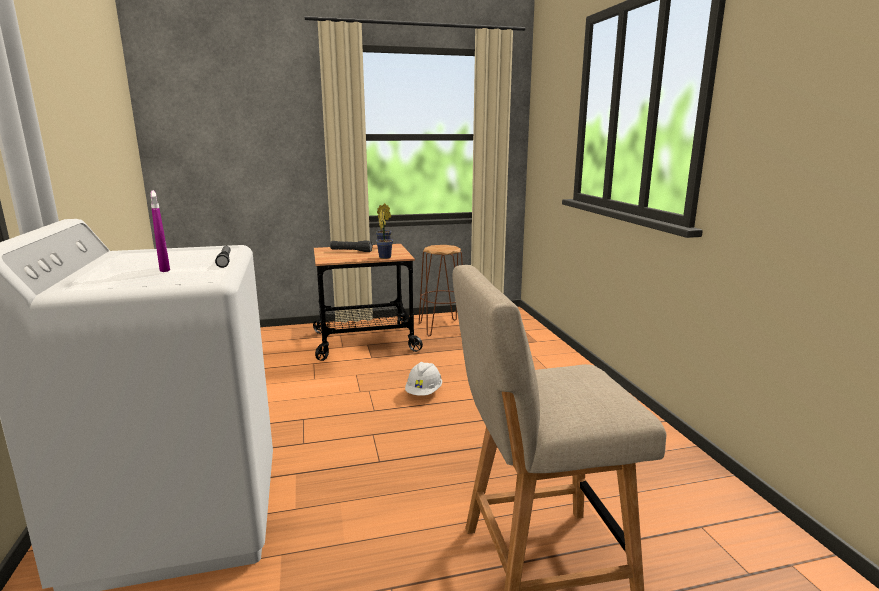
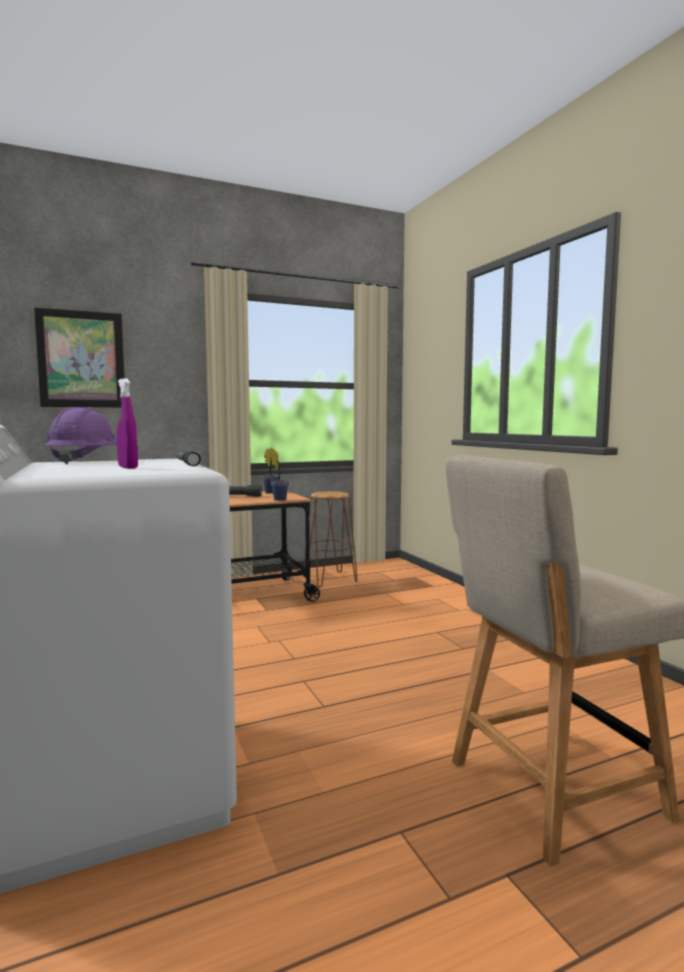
camera: 10 degrees left, 10 degrees down
(150, 251) = (84, 461): none -> purple hard hat
(208, 119) = (81, 359): none -> picture
(424, 392) = (340, 638): white hard hat -> none

